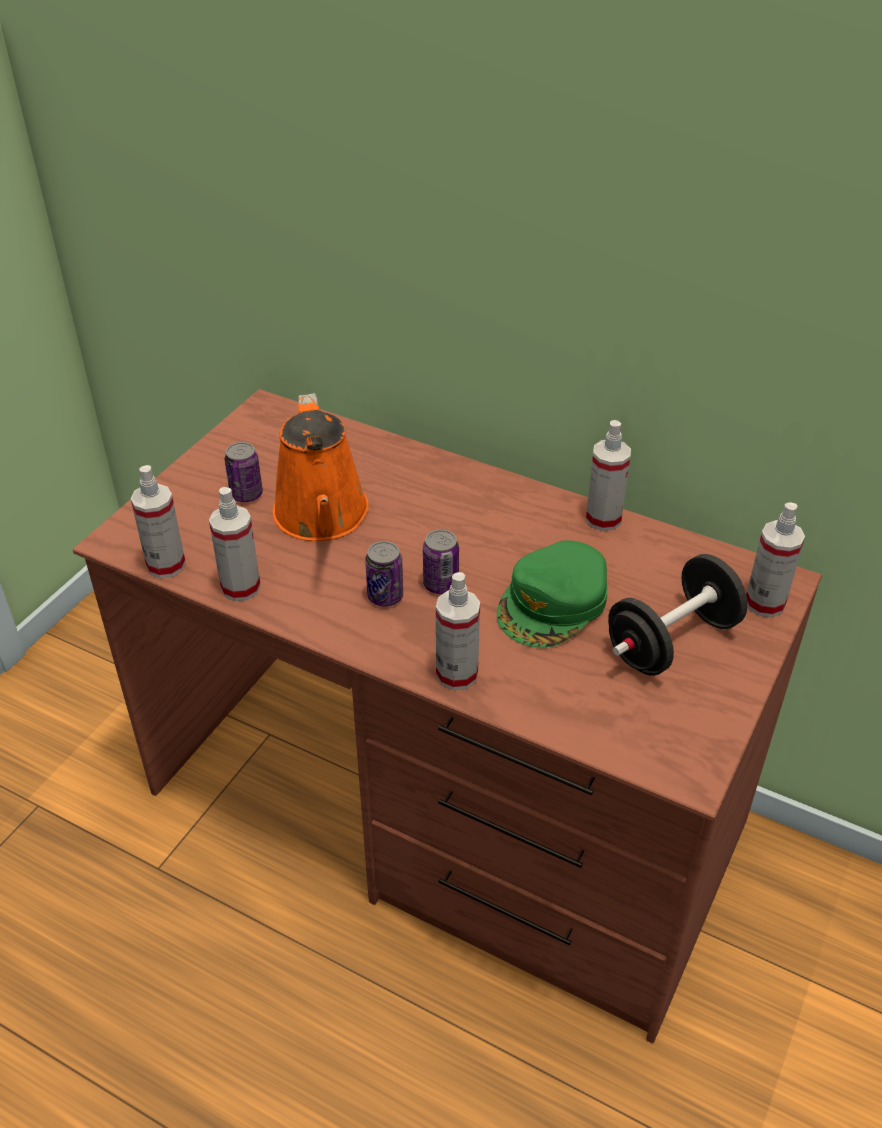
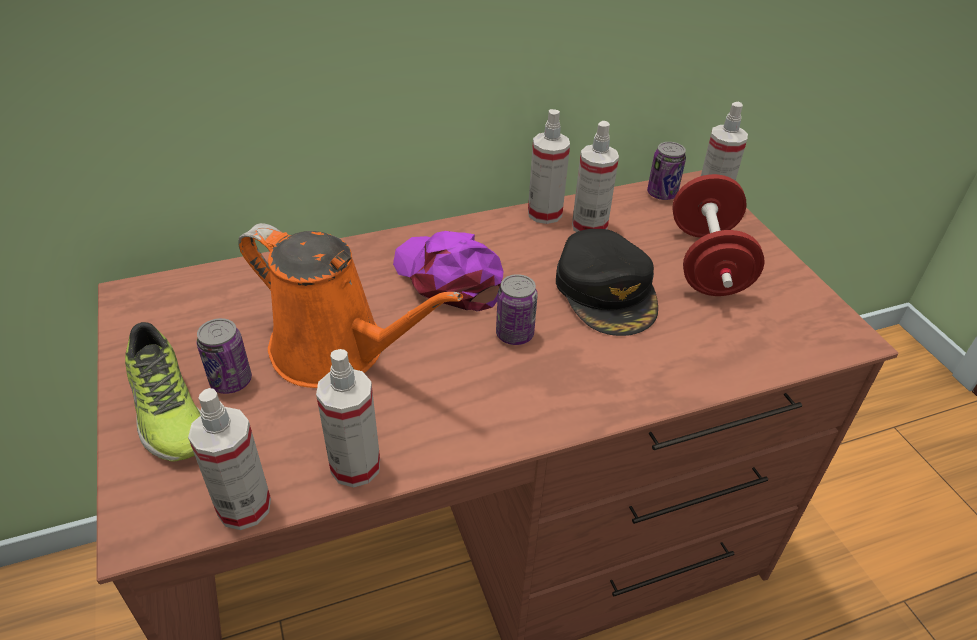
camera: 50 degrees left, 0 degrees up
(197, 488) = (167, 410): none -> shoe
(385, 596) = (489, 375): can -> can (662, 194)
(457, 674) = (632, 391): spray bottle -> spray bottle (589, 226)
(459, 519) = (450, 277): none -> purple cap
(553, 603) = (607, 291): green cap -> black cap
(672, 641) = (707, 263): black dumbbell -> red dumbbell

